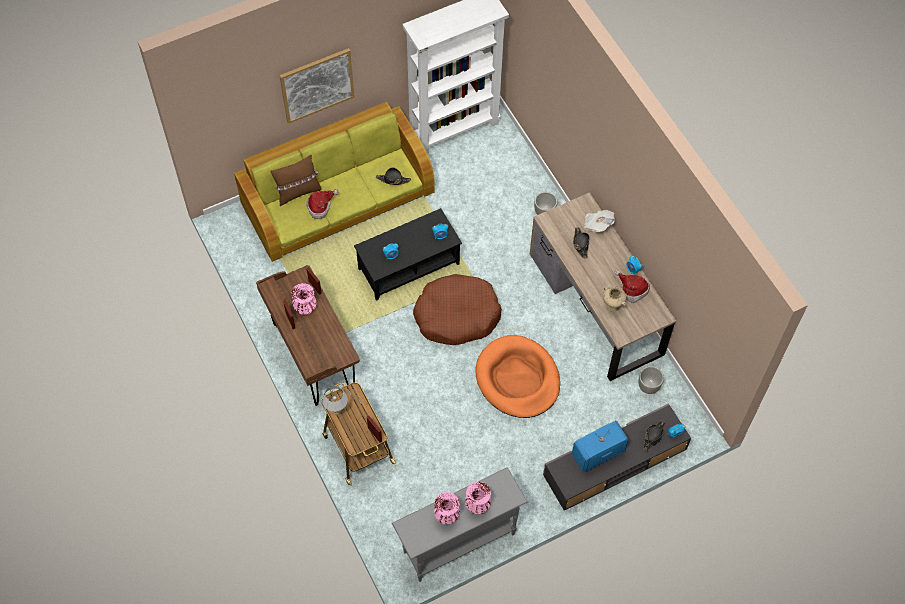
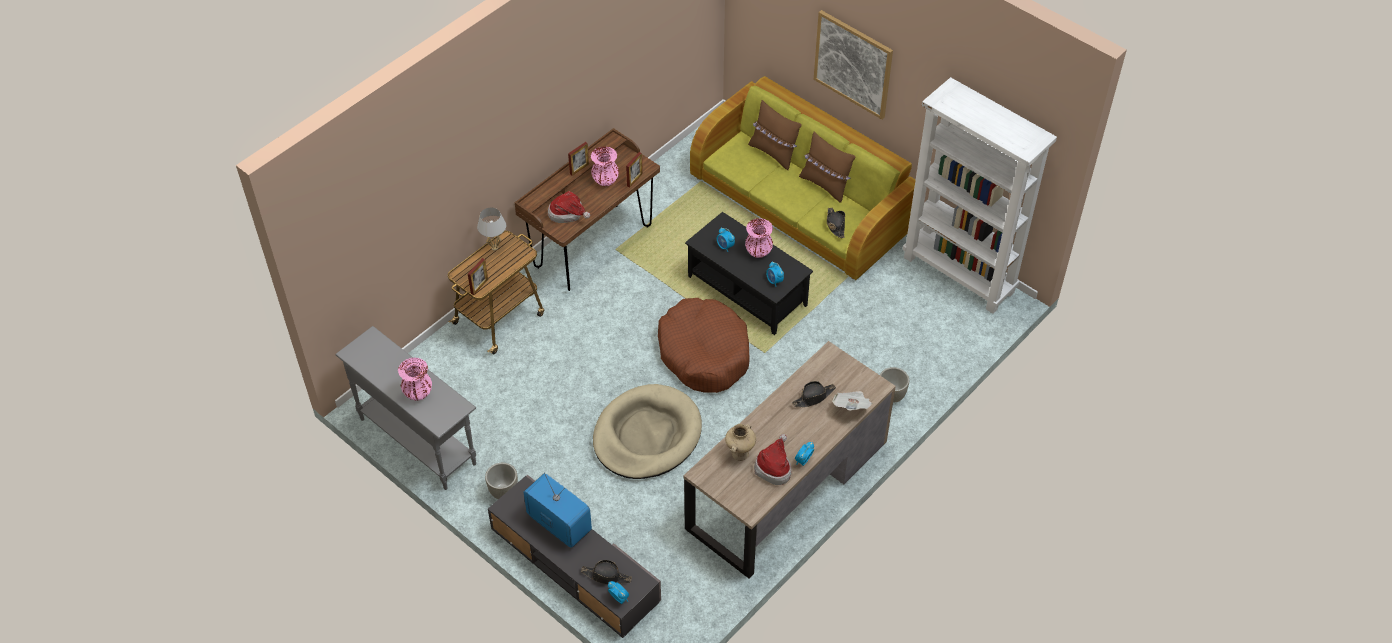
camera: 70 degrees right, 10 degrees down
(320, 206) = (765, 176): hat -> hat (568, 214)
(349, 171) = (825, 185): none -> brown pillow
(447, 515) = (396, 369): pink vase -> pink vase (758, 251)
(517, 379) = (647, 435): orange dog bed -> beige dog bed
(648, 387) = (695, 573): grey planter -> grey planter (503, 492)

